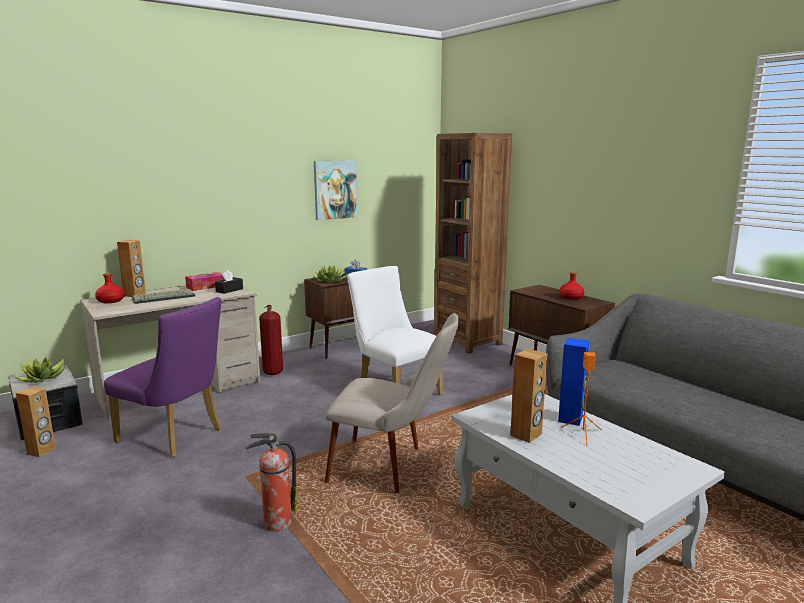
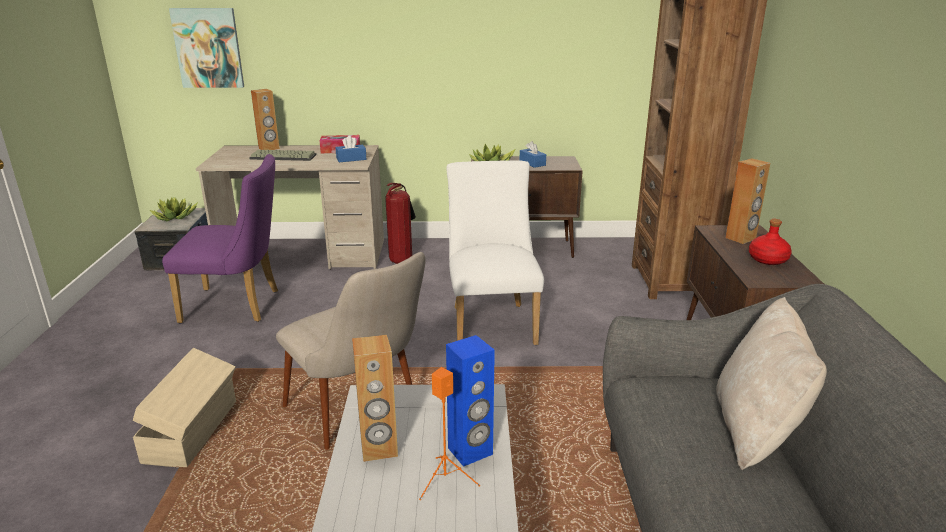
camera: 35 degrees right, 10 degrees up
(41, 451) = (142, 285): brown speaker -> brown speaker (740, 238)
(111, 301) = (240, 152): red bottle -> none
(175, 437) = (238, 306): purple chair -> purple chair turned 60 degrees counterclockwise
(229, 290) = (351, 159): black tissue box -> blue tissue box
(276, 523) = (193, 430): fire extinguisher -> beige storage box
(335, 189) = (525, 44): picture -> picture (208, 48)
(658, 372) = (755, 430): none -> beige pillow

